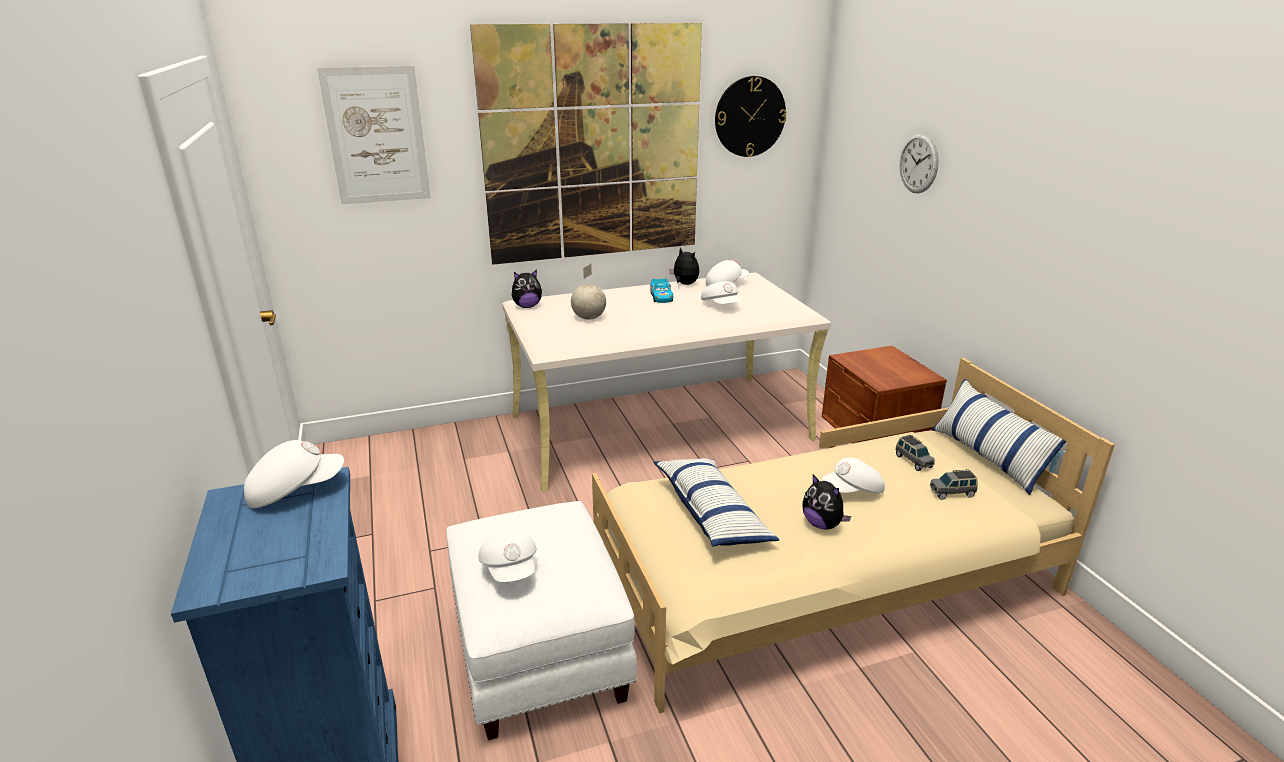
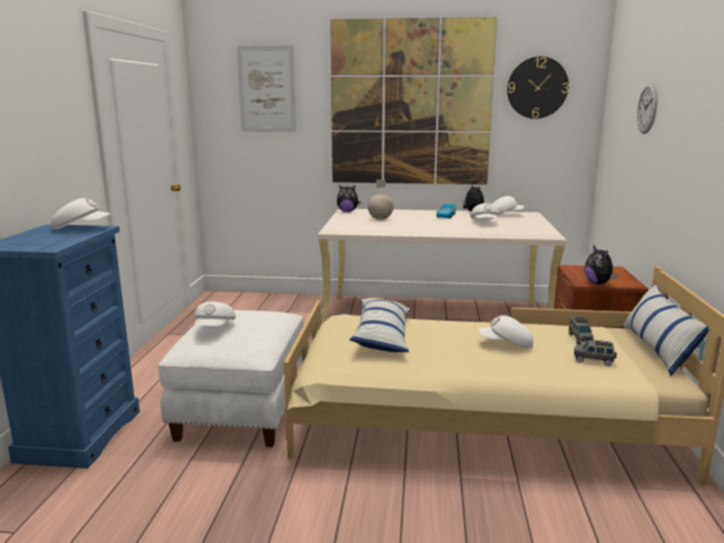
camera: 25 degrees right, 10 degrees down
(822, 524) = (458, 355): plush toy -> plush toy (598, 283)

